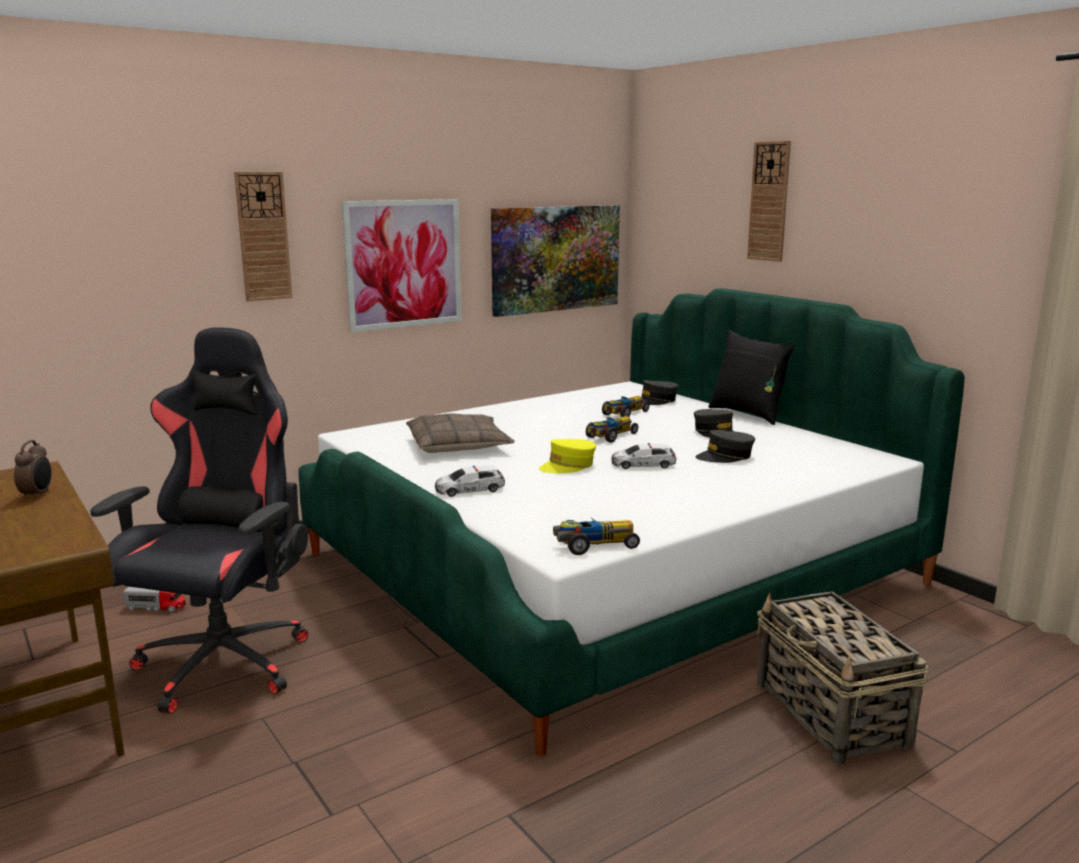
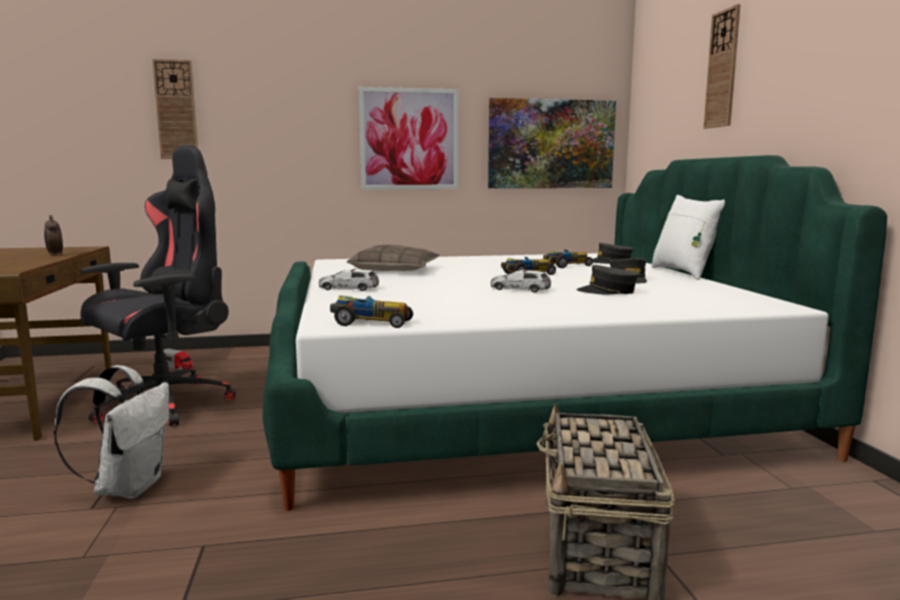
camera: 25 degrees right, 5 degrees down
(37, 495) = (55, 254): alarm clock -> alarm clock turned 120 degrees clockwise
(263, 236) = (295, 111): wall clock -> wall clock (176, 110)
(338, 779) = (129, 487): none -> white backpack
(568, 466) = (454, 285): yellow cap -> none
(747, 414) = (684, 273): black pillow -> white pillow

